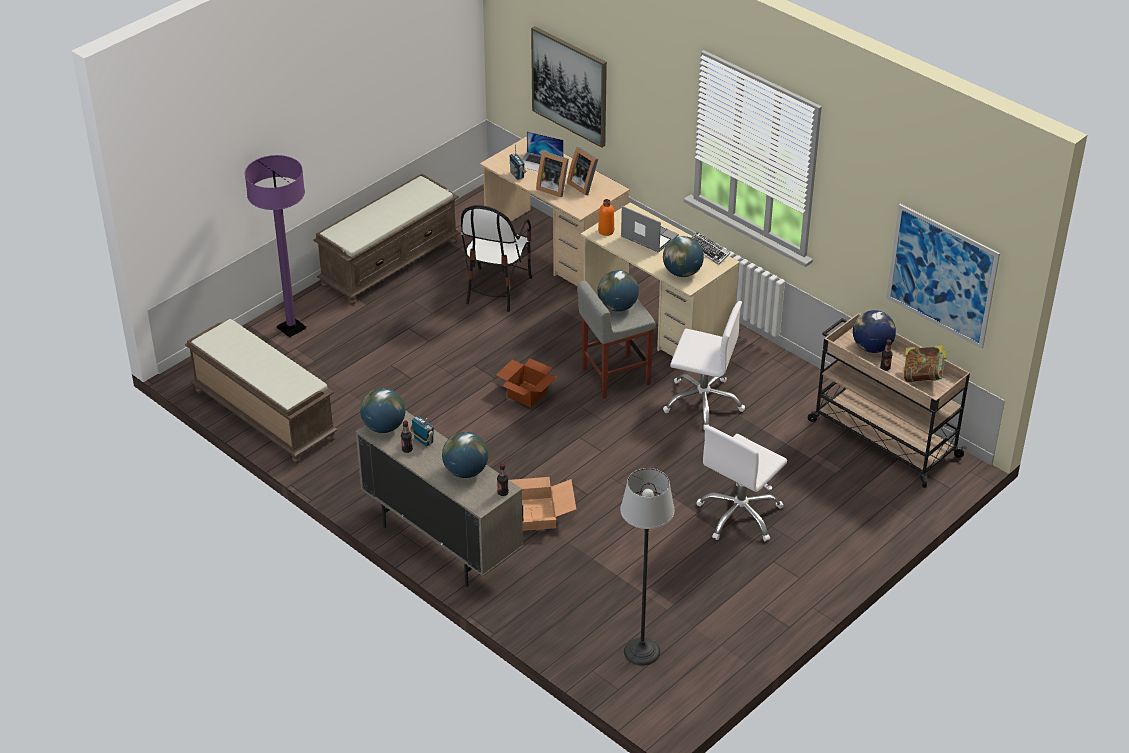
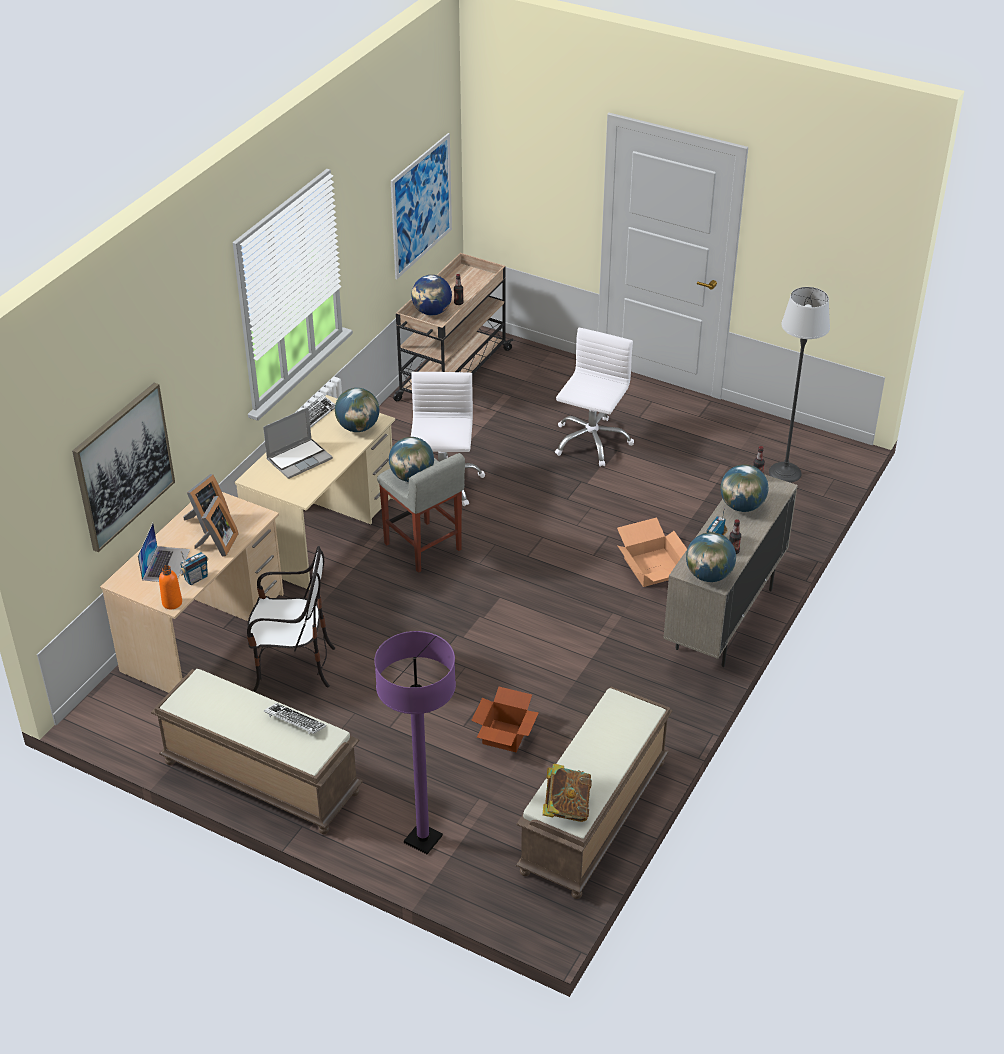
camera: 105 degrees left, 0 degrees up
(374, 229) = (295, 722): none -> keyboard
(526, 393) = (473, 605): cardboard box -> cardboard box (503, 736)
(606, 231) = (297, 490): orange bottle -> orange bottle (172, 603)
(648, 237) = (299, 459): laptop -> laptop turned 150 degrees counterclockwise
(740, 515) = (591, 441): white office chair -> white office chair turned 90 degrees counterclockwise
(923, 377) = (462, 283): book -> book (566, 807)

